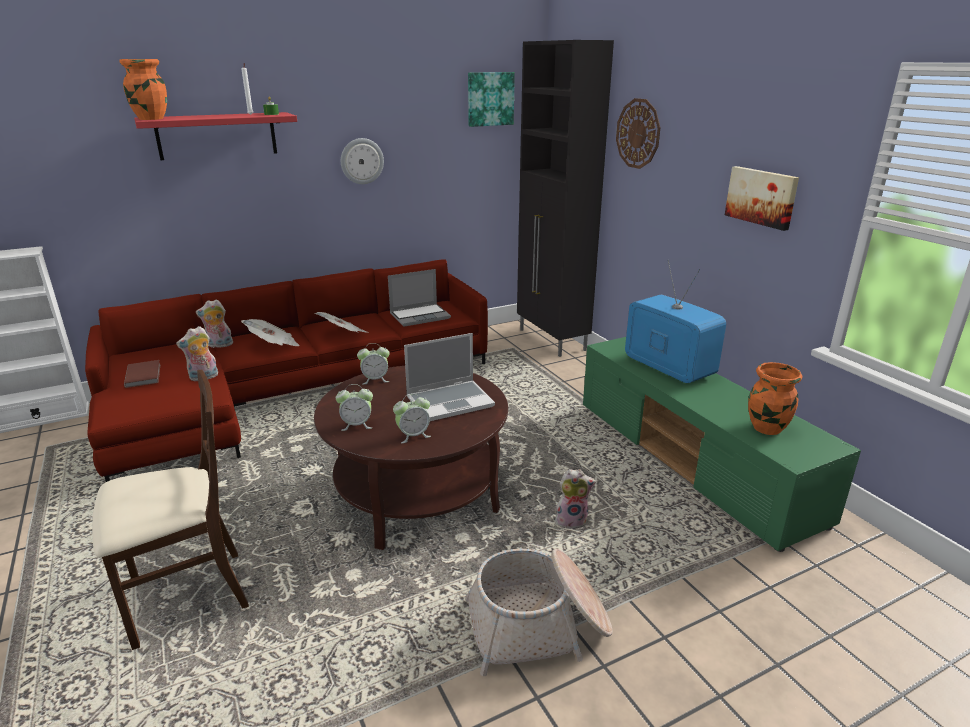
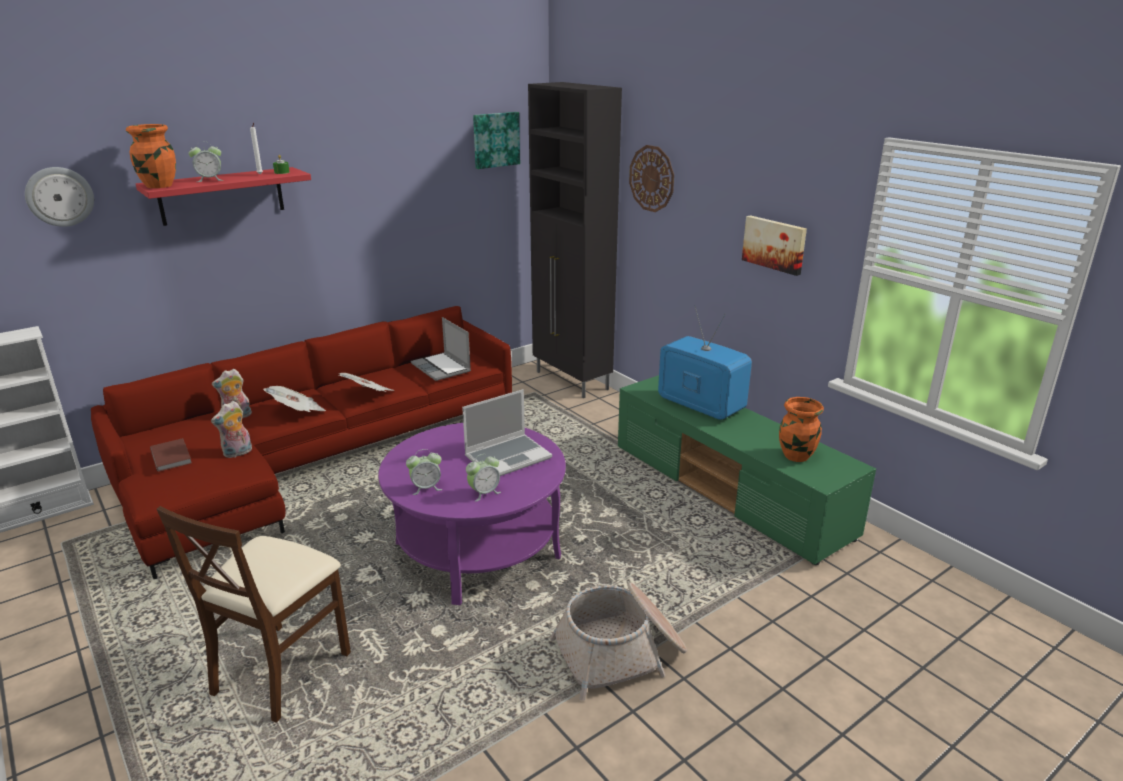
camera: 10 degrees left, 0 degrees up
(187, 596) = (281, 670): beige chair -> beige chair turned 150 degrees clockwise
(362, 161) = (370, 211): wall clock -> wall clock (59, 196)
(375, 379) = (427, 441): alarm clock -> alarm clock (210, 180)
(417, 493) = (478, 549): brown coffee table -> purple coffee table
(420, 316) = (442, 368): laptop -> laptop turned 90 degrees clockwise
(572, 520) = (630, 558): plush toy -> none

